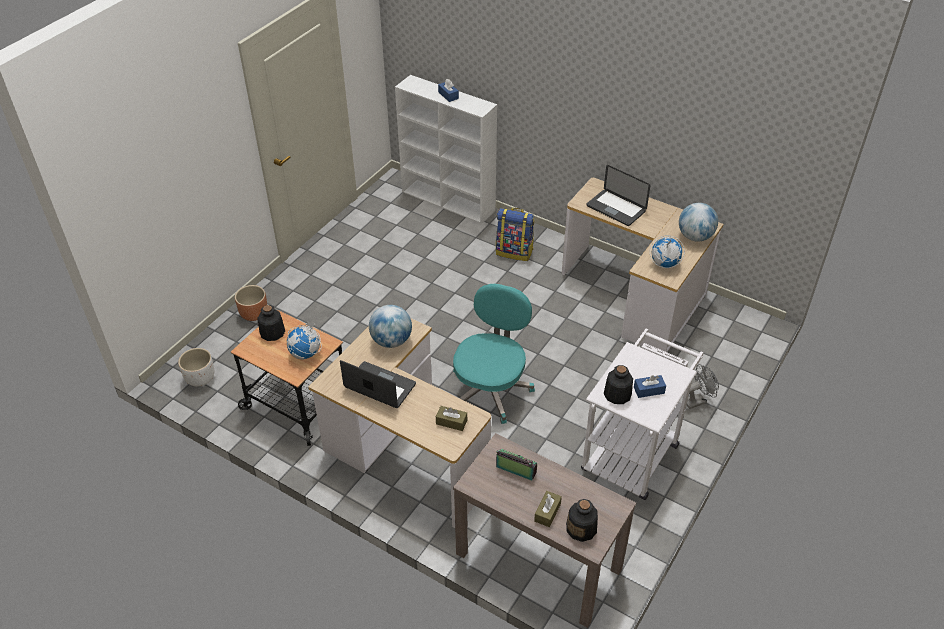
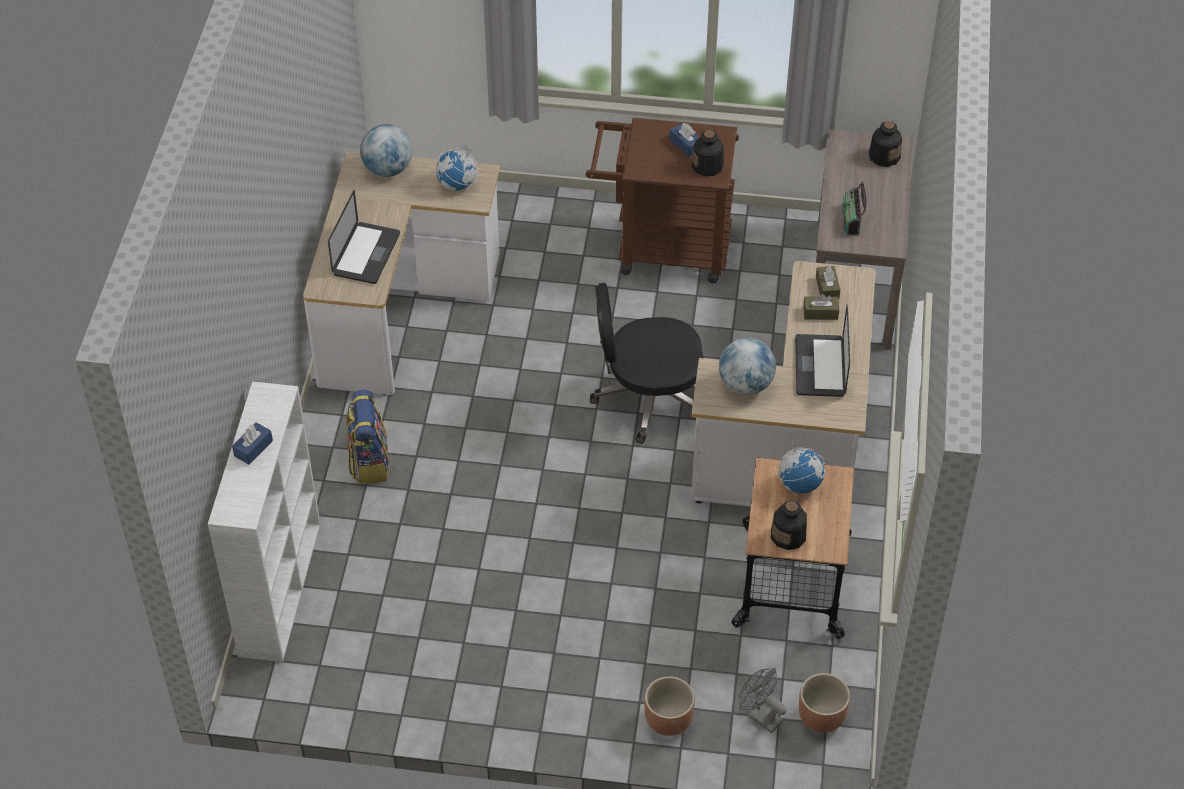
camera: 115 degrees left, 5 degrees up
(200, 378) = (821, 717): white planter -> brown planter
(491, 389) = (648, 398): turquoise office chair -> black office chair
(547, 512) = (884, 183): brown tissue box -> brown tissue box (820, 313)
(634, 450) = (662, 248): white cart -> brown cart
(697, 400) = (554, 214): grey fan -> grey fan (760, 716)

